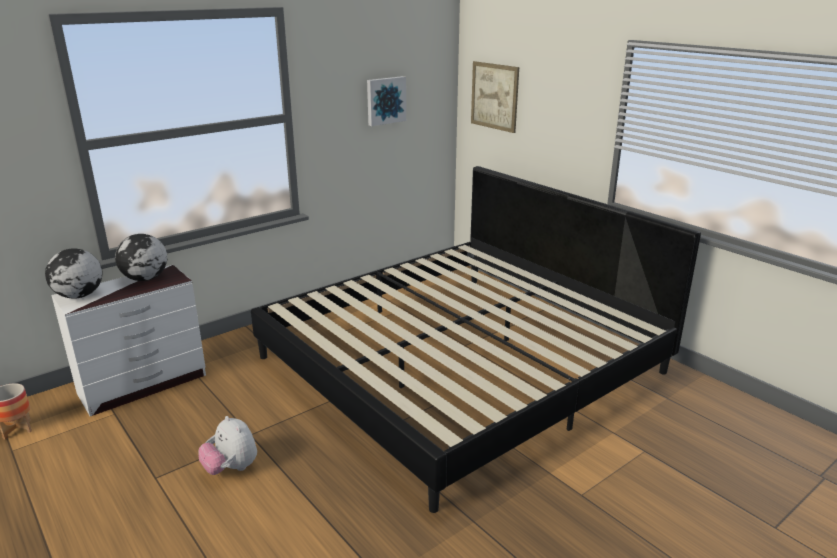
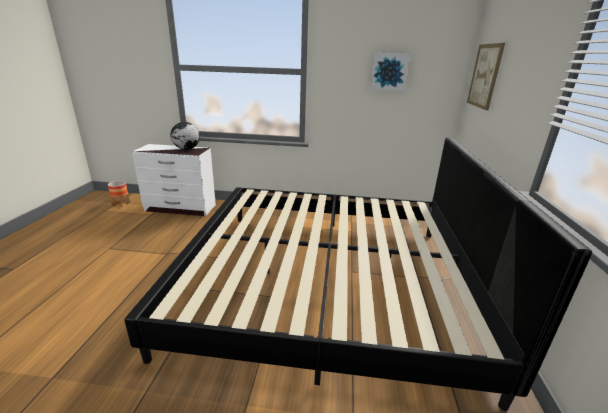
camera: 45 degrees right, 0 degrees up
(79, 296) = (153, 147): globe -> none
(231, 468) = (133, 263): plush toy -> none

